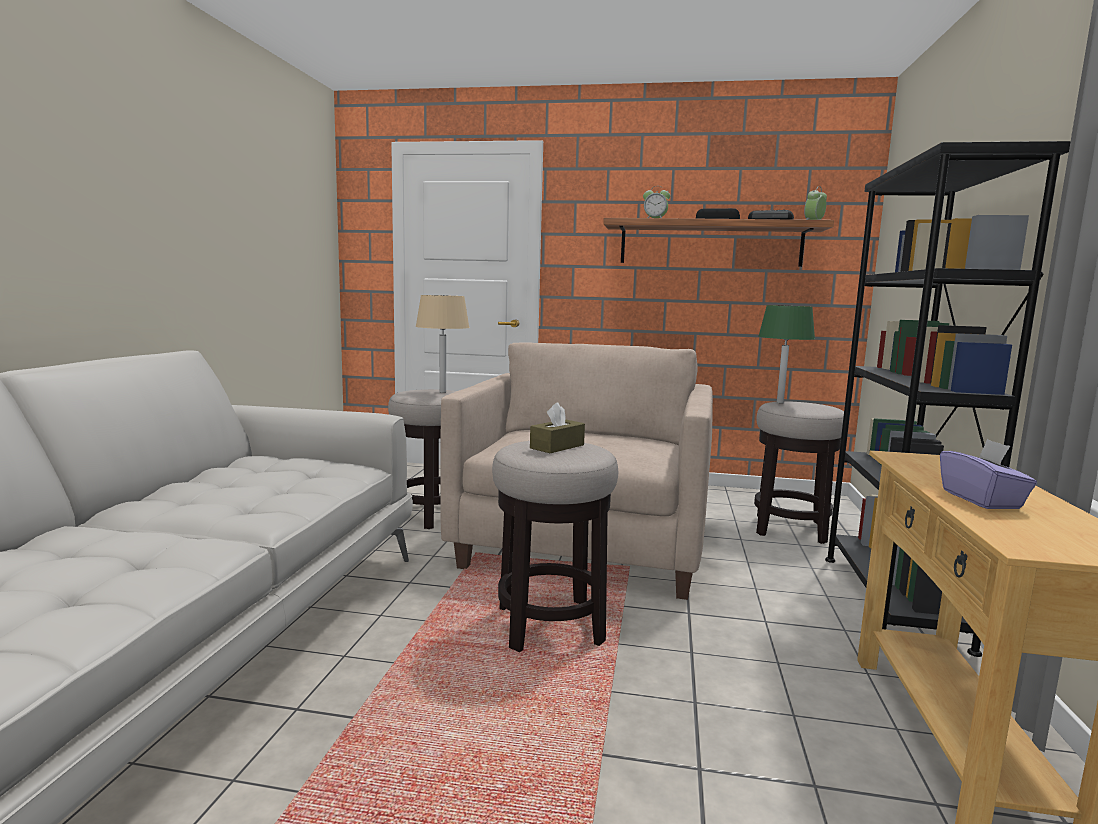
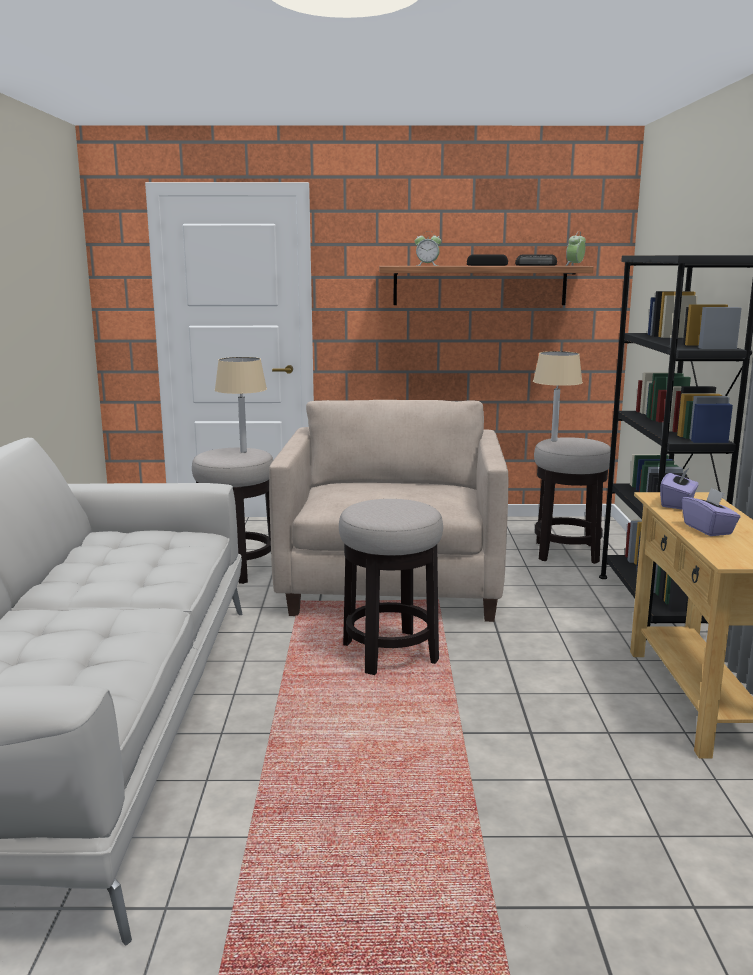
camera: 10 degrees left, 5 degrees up
(557, 446) = (391, 506): brown tissue box -> none
(779, 403) = (554, 440): green table lamp -> beige table lamp
(931, 467) = (678, 504): none -> purple tissue box

